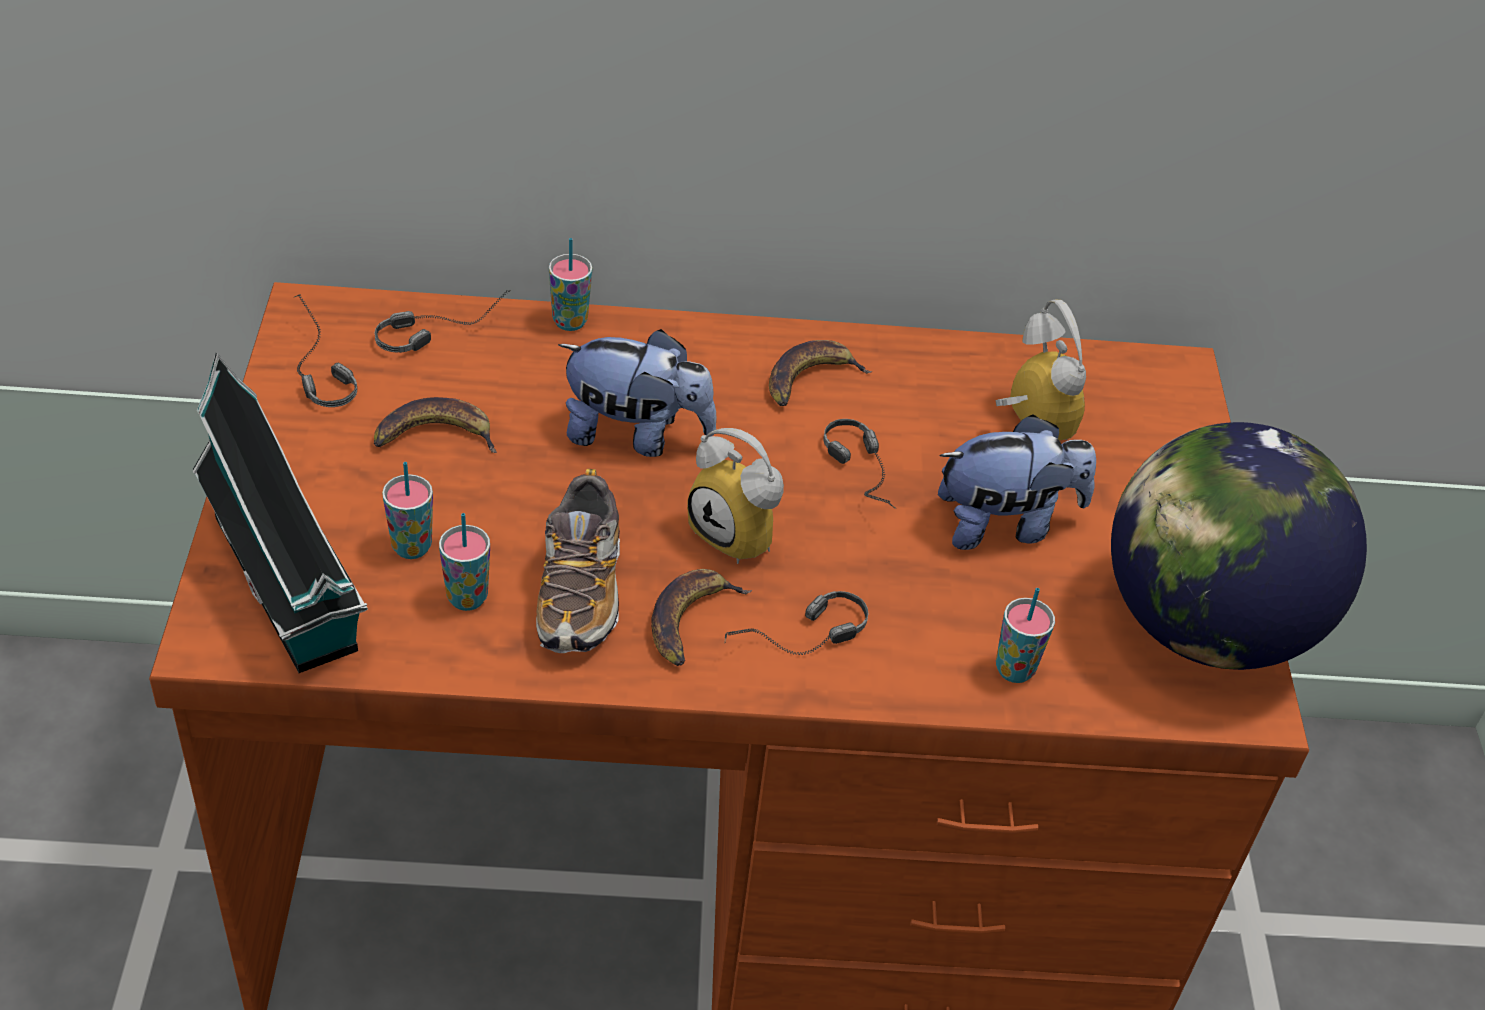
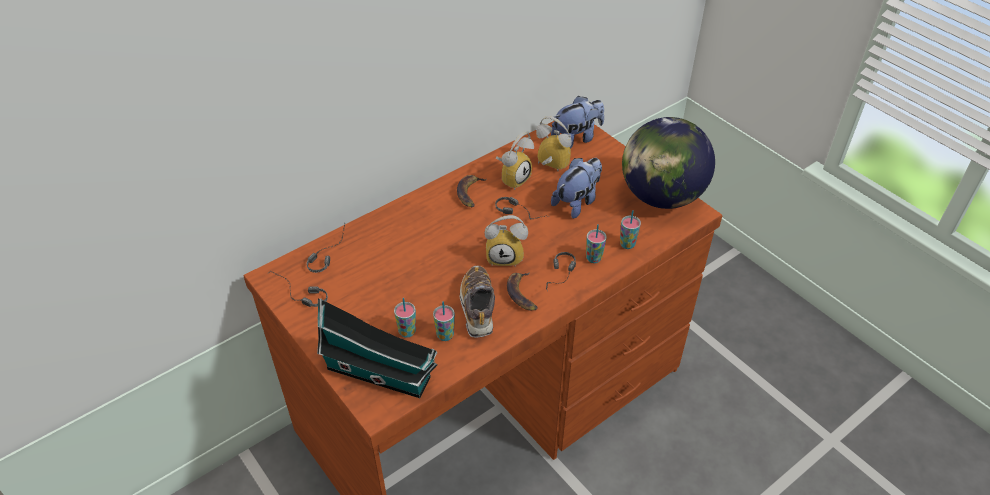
camera: 35 degrees left, 0 degrees up
(434, 435) = (369, 290): banana -> none
(570, 322) = (369, 222): cup -> cup (593, 258)
(580, 590) = (478, 308): shoe -> shoe turned 150 degrees counterclockwise
(635, 434) = (436, 246): plush toy -> plush toy (576, 138)
(926, 402) = (513, 178): none -> alarm clock

